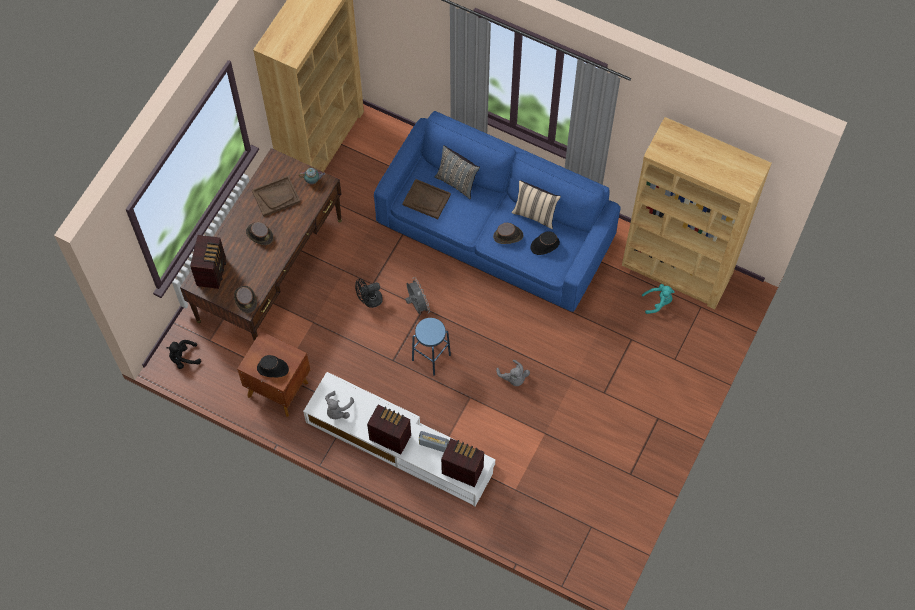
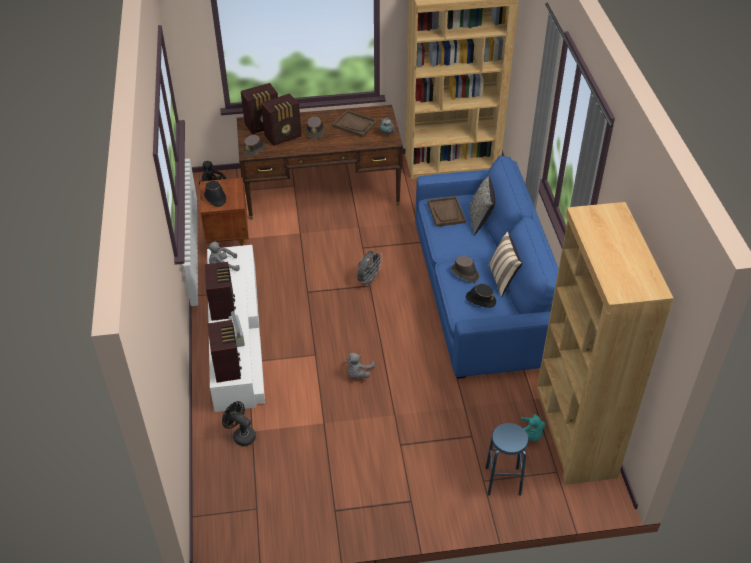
camera: 55 degrees right, 20 degrees down
(244, 264) = (284, 136): none -> radio
(369, 300) = (347, 252): black fan -> black fan (241, 435)
(431, 357) = (330, 312): blue stool -> blue stool (503, 481)

